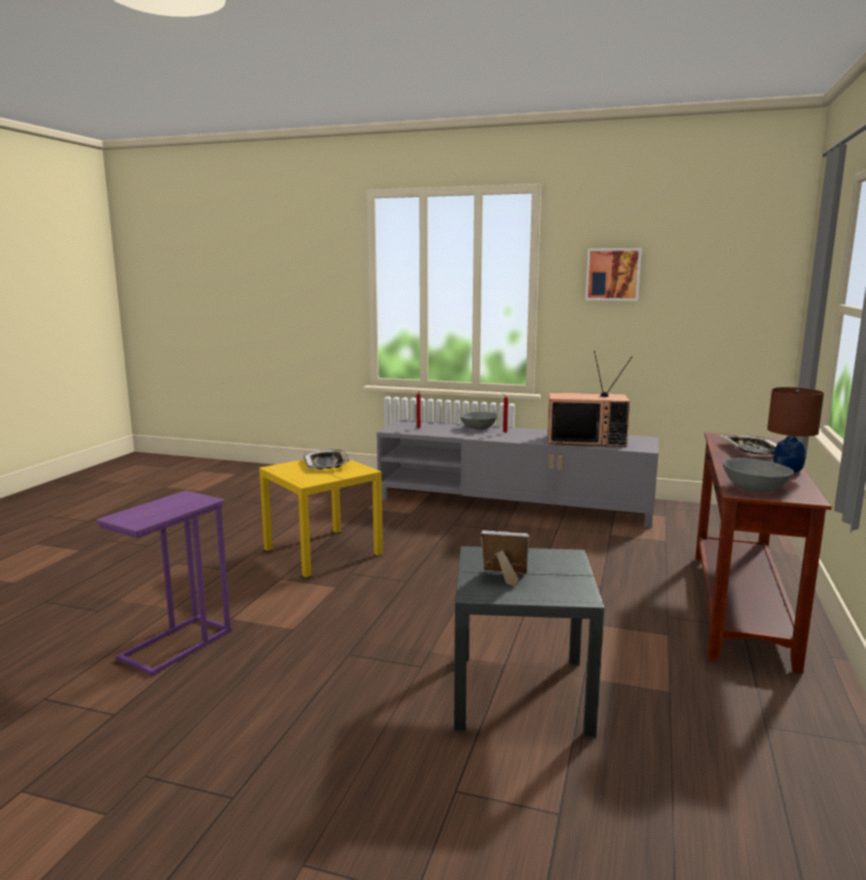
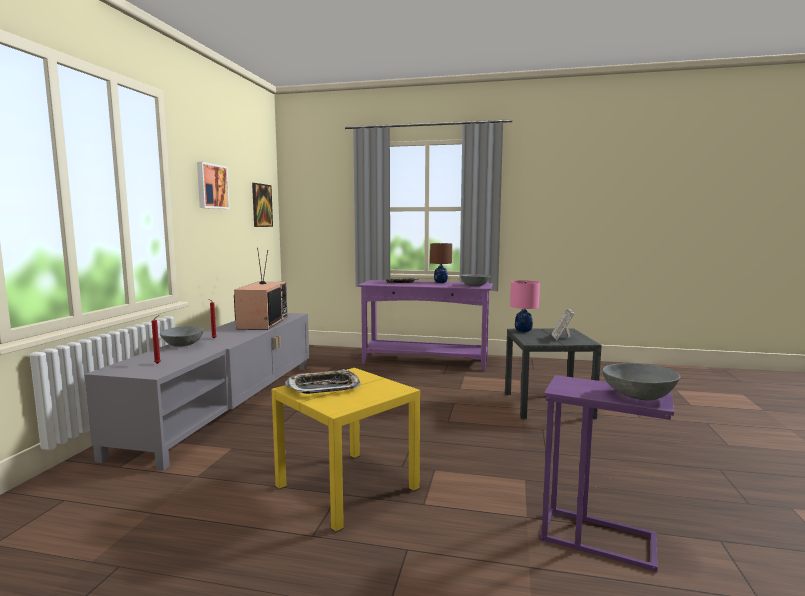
camera: 95 degrees left, 5 degrees down
(139, 516) = (639, 395): none -> grey bowl
(561, 558) = (523, 331): none -> pink table lamp
(738, 294) = (261, 205): none -> picture
(741, 607) = (426, 362): brown console table -> purple console table

